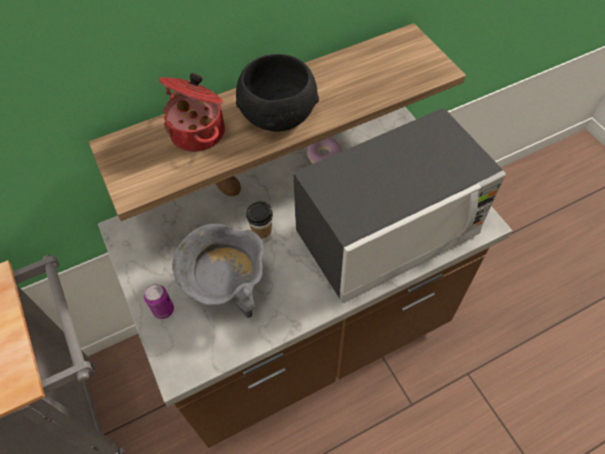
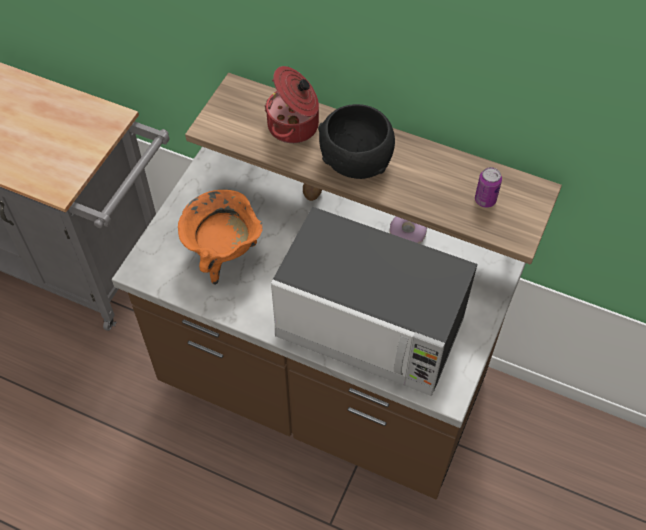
camera: 50 degrees right, 0 degrees up
(163, 310) = (175, 228): can -> can (485, 200)
(228, 290) = (223, 255): grey cooking pot -> orange cooking pot
(262, 235) = (290, 244): cup -> none

